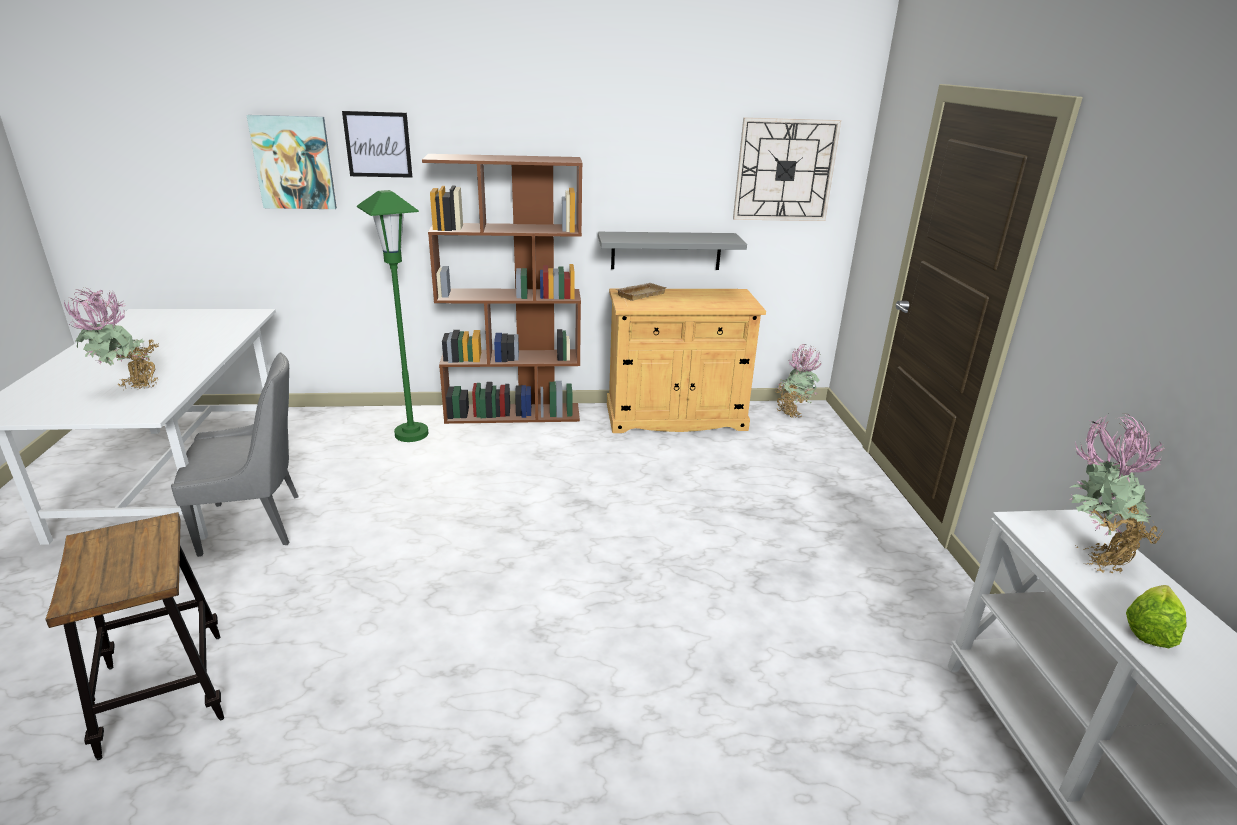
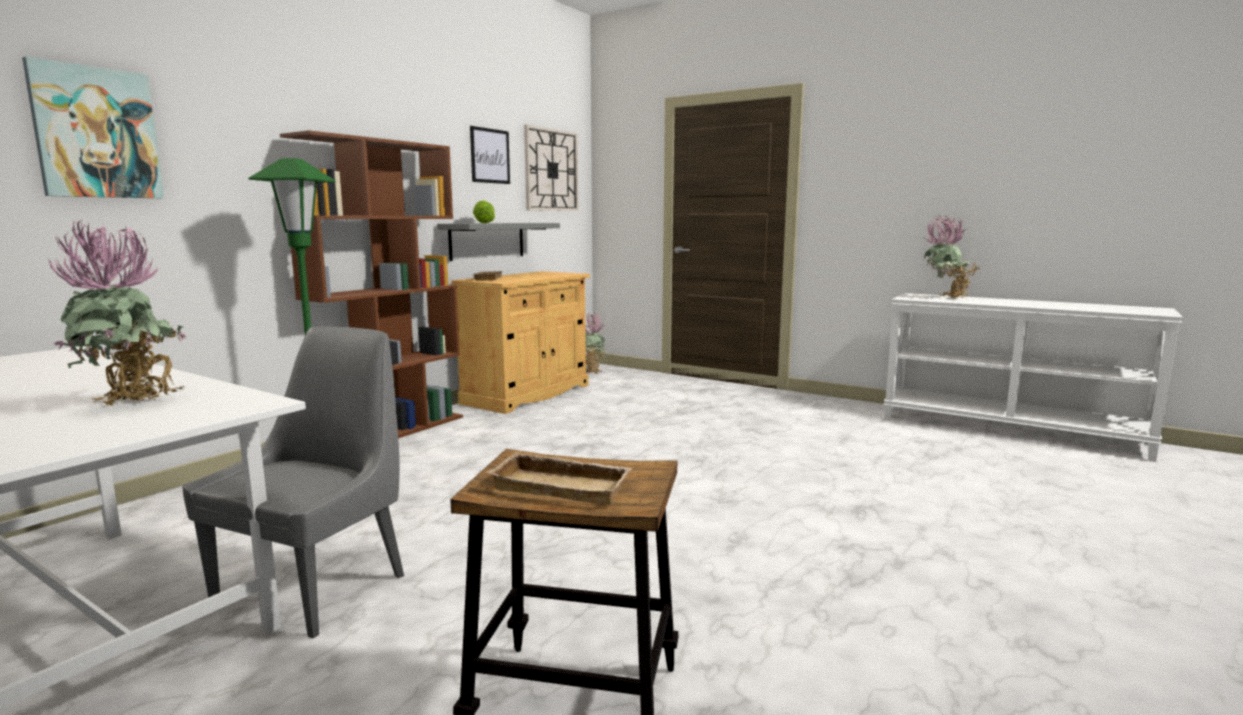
camera: 50 degrees left, 15 degrees down
(103, 563) = (564, 486): none -> beige tray
(378, 144) = (216, 119): picture -> picture (490, 156)
(1152, 628) = (1009, 303): lettuce -> lettuce (485, 223)

